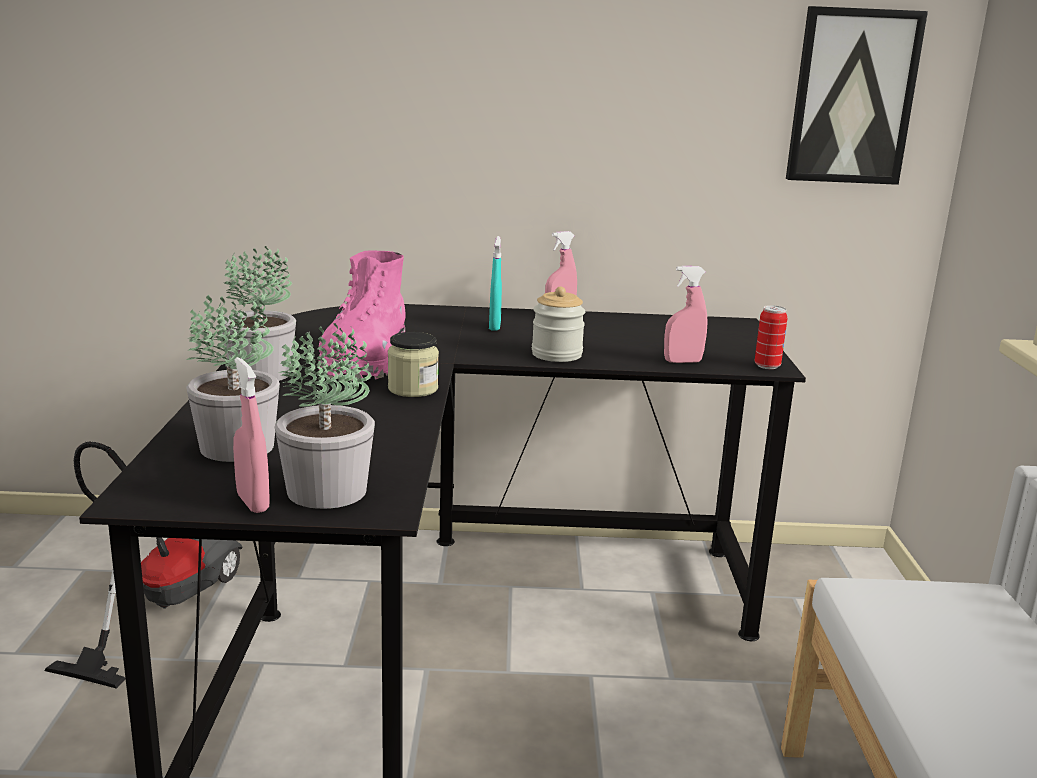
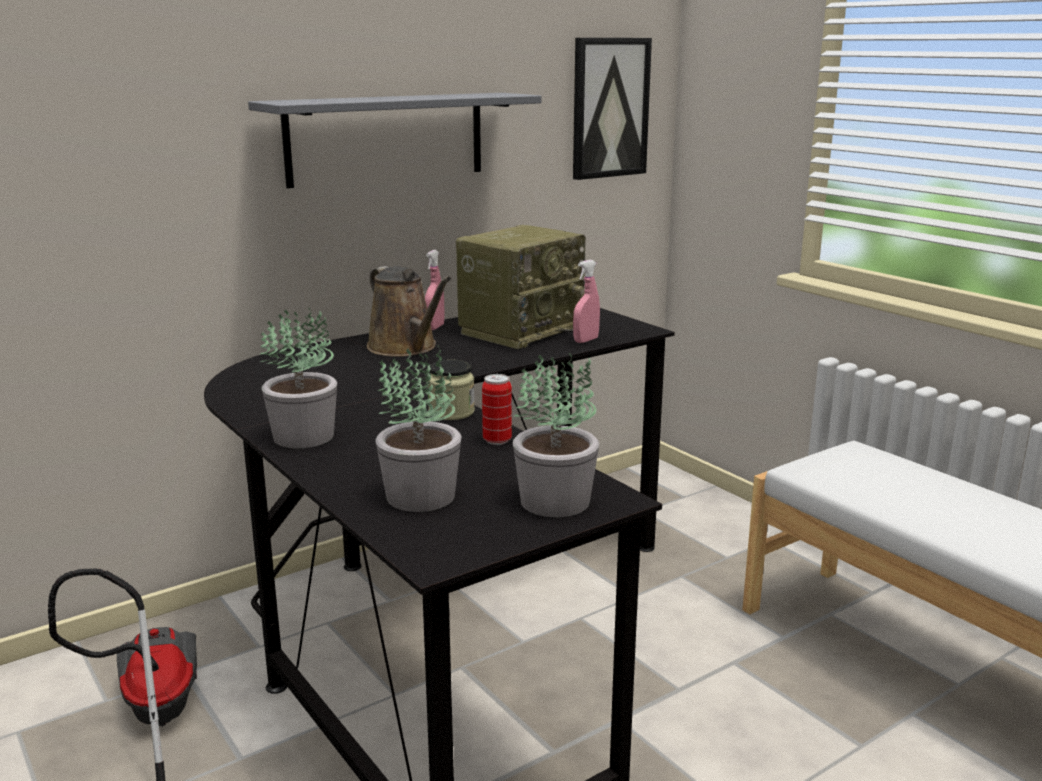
camera: 35 degrees left, 0 degrees up
(253, 503) = (524, 528): pink spray bottle -> none
(365, 362) = (368, 403): pink boot -> none
(494, 326) = (405, 348): turquoise spray bottle -> brown watering can
(539, 105) = (386, 138): none -> grey shelf
(556, 355) = (496, 358): jar -> none
(637, 337) = (521, 330): none -> radio
(767, 366) = (640, 329): can -> can (497, 440)

